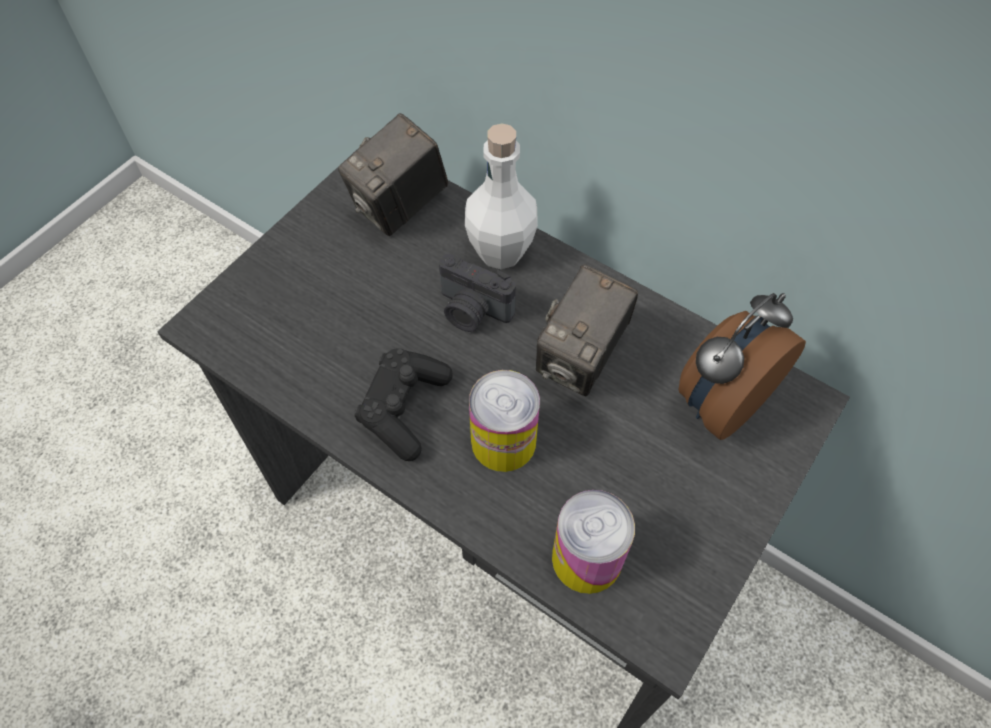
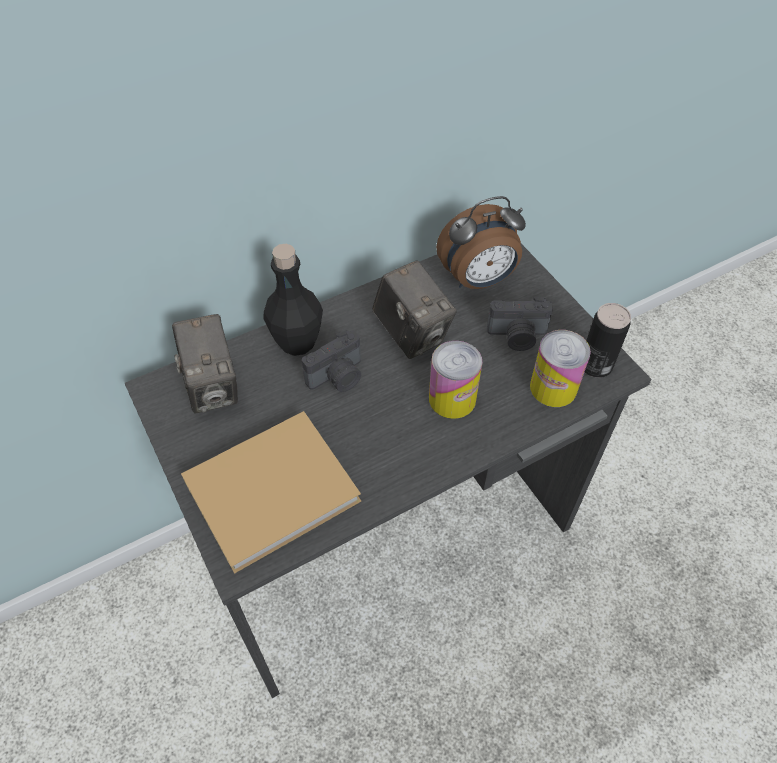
camera: 65 degrees left, 5 degrees down
(298, 318) = (276, 489): none -> beige book
(404, 409) = (397, 446): black game controller -> none
(500, 252) = (297, 342): white bottle -> black bottle
(650, 483) = (517, 336): none -> camera
(659, 605) = (595, 365): none -> can
(720, 400) = (478, 280): alarm clock -> alarm clock turned 90 degrees counterclockwise

